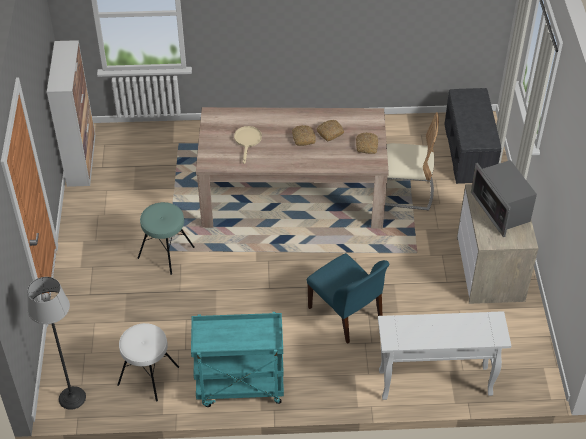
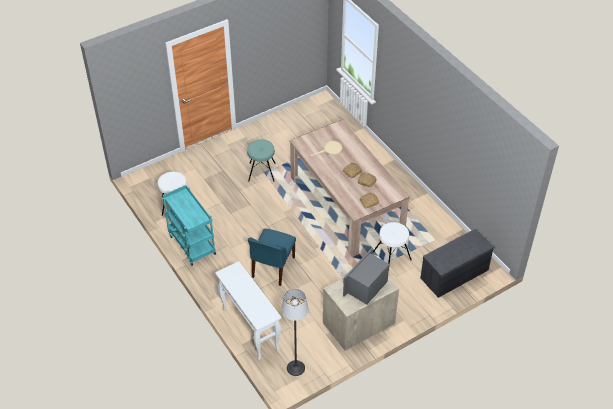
camera: 60 degrees right, 0 degrees up
(72, 398) = (143, 183): floor lamp -> floor lamp (295, 368)
(81, 160) = (302, 107): cabinet -> none
(405, 192) = (391, 256): beige chair -> white stool

